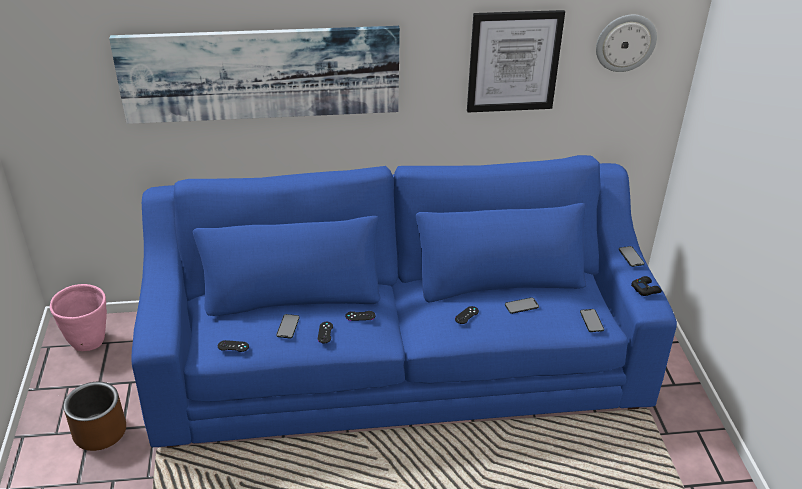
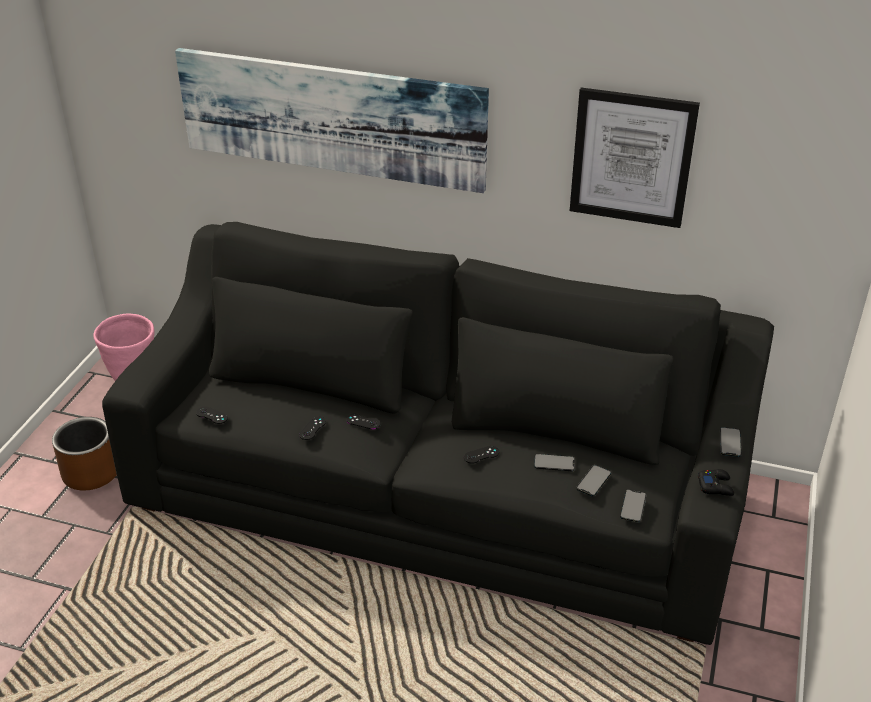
camera: 25 degrees right, 0 degrees up
(288, 326) = (278, 410): phone -> phone (593, 481)
(399, 360) = (436, 493): blue sofa -> black sofa
(625, 42) = (785, 160): wall clock -> none

